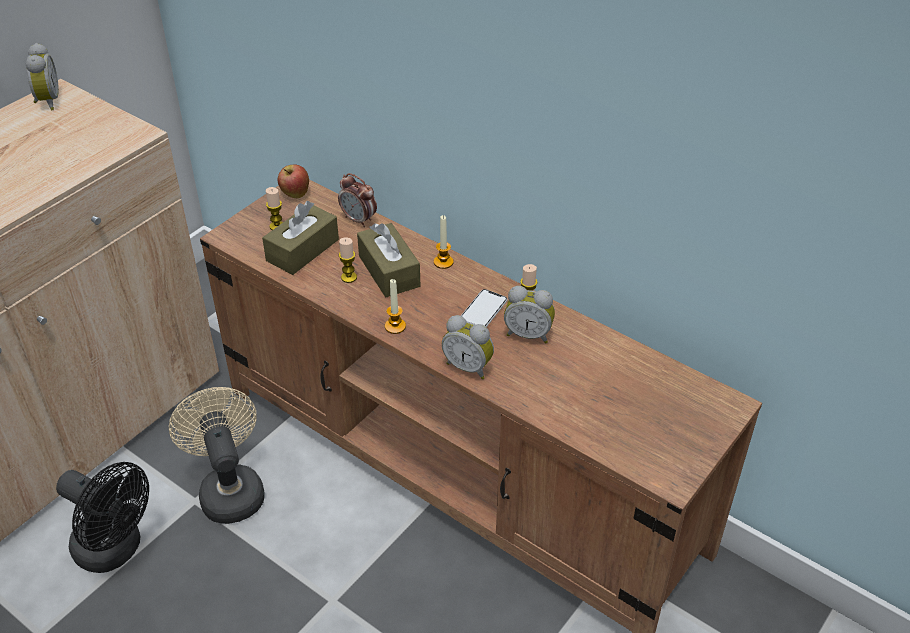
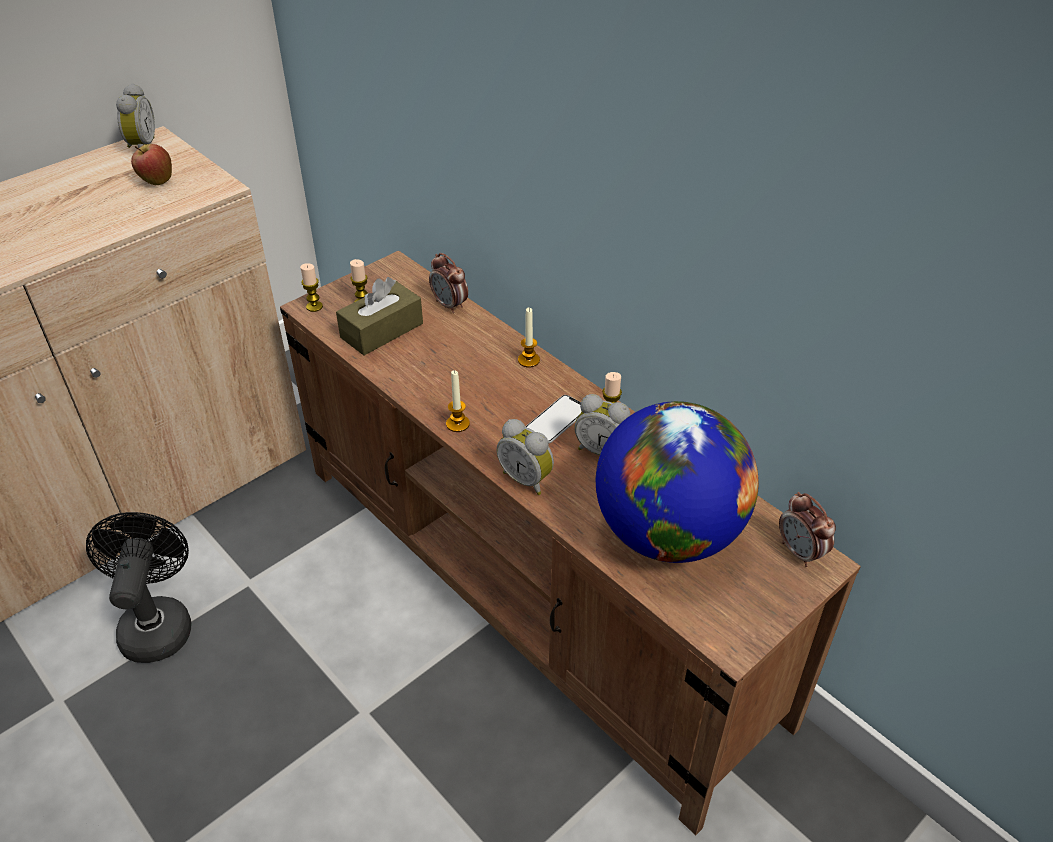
camera: 10 degrees right, 0 degrees up
(116, 550) = (157, 623): black fan -> black fan turned 135 degrees counterclockwise
(229, 489) = (287, 575): beige fan -> none
(295, 194) = (390, 272): apple -> apple (156, 181)
(349, 277) = (422, 365): candle -> candle (314, 306)
(389, 271) = (467, 363): brown tissue box -> none
(600, 397) = (668, 533): none -> globe
(712, 398) = (800, 552): none -> alarm clock

